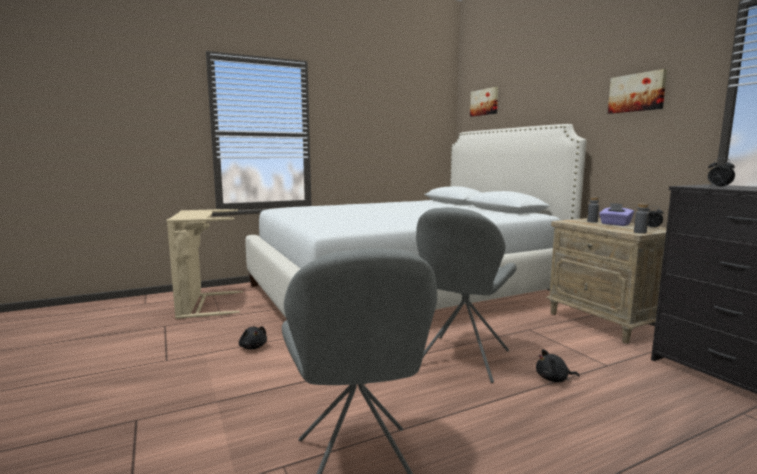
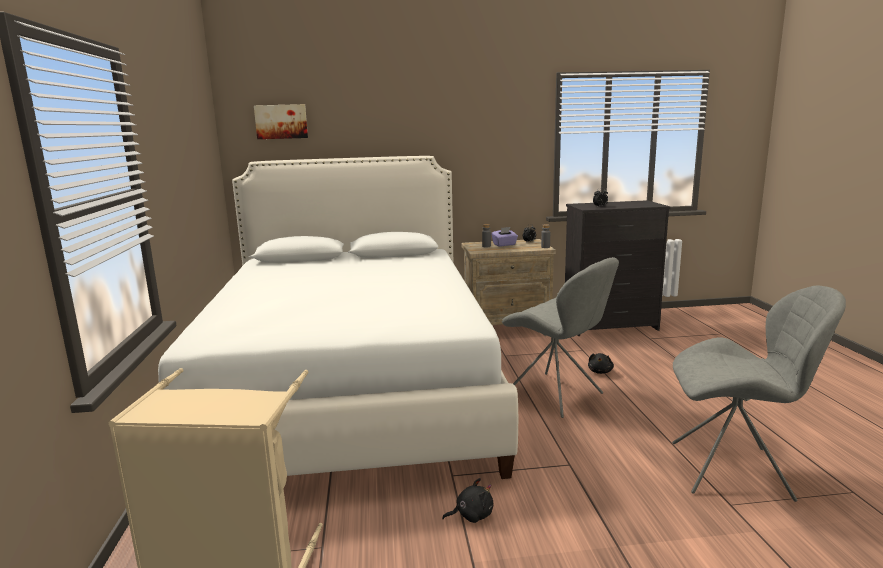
camera: 70 degrees left, 5 degrees up
(637, 92) = (488, 130): picture -> none

